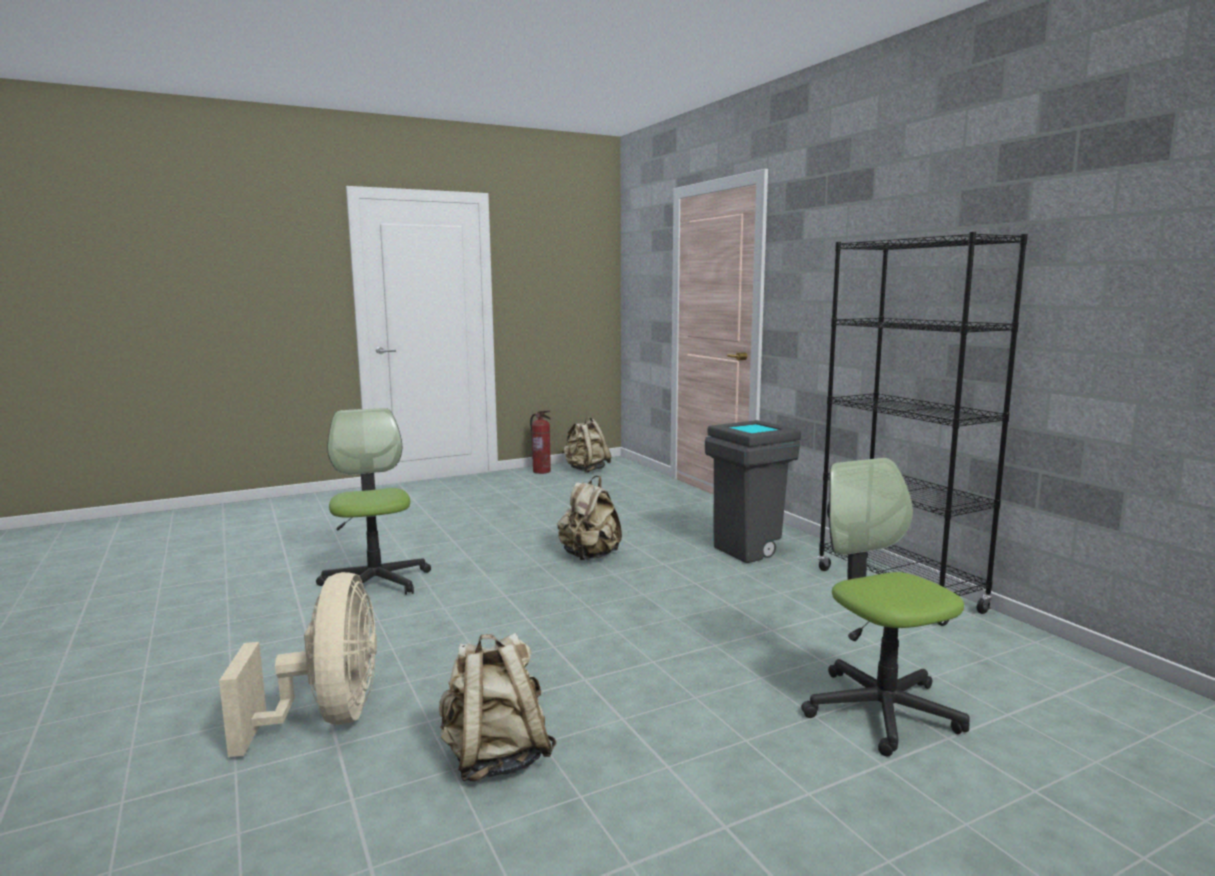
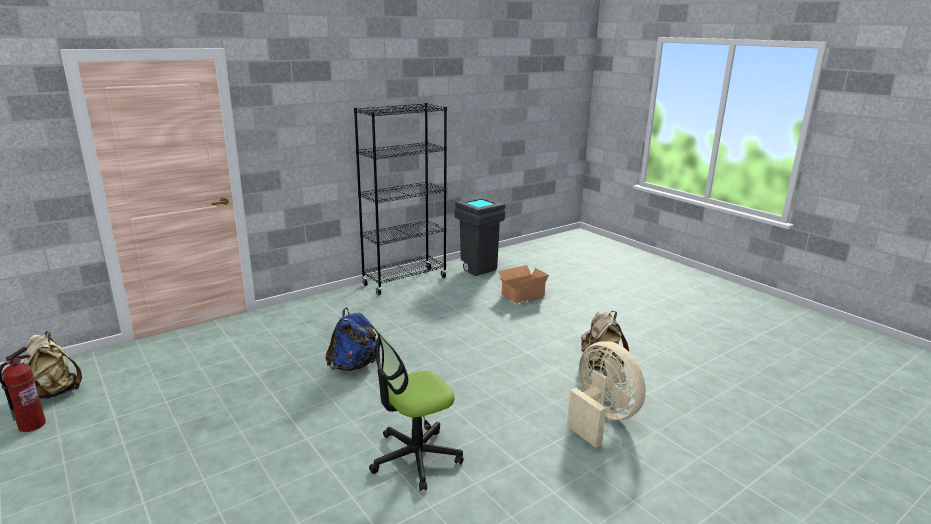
camera: 100 degrees left, 10 degrees up
(328, 718) = (601, 418): beige fan -> beige fan turned 75 degrees clockwise
(589, 557) = (354, 365): beige backpack -> blue backpack
(751, 551) = (345, 312): grey trash can -> grey trash can (476, 269)
(881, 710) = (521, 294): office chair -> cardboard box

